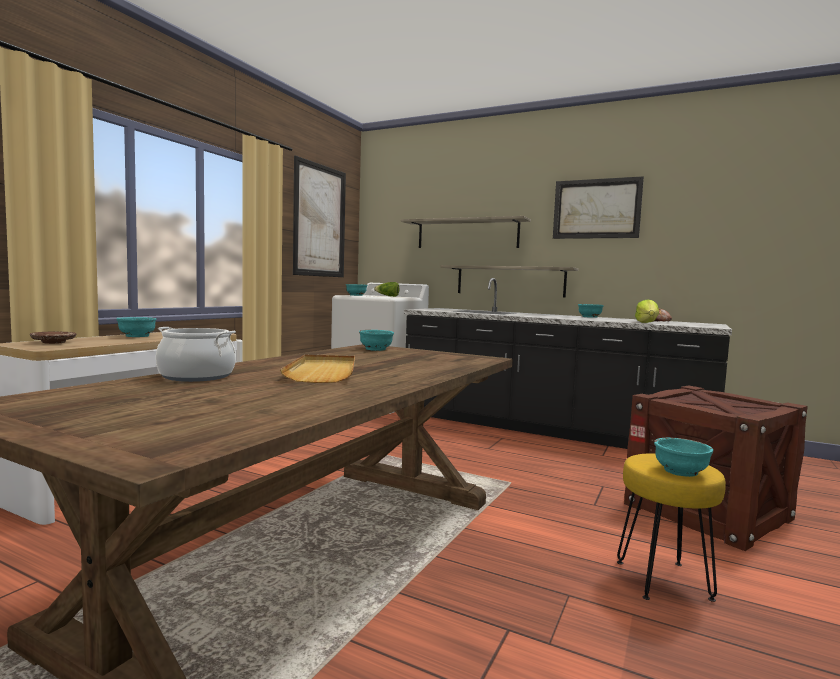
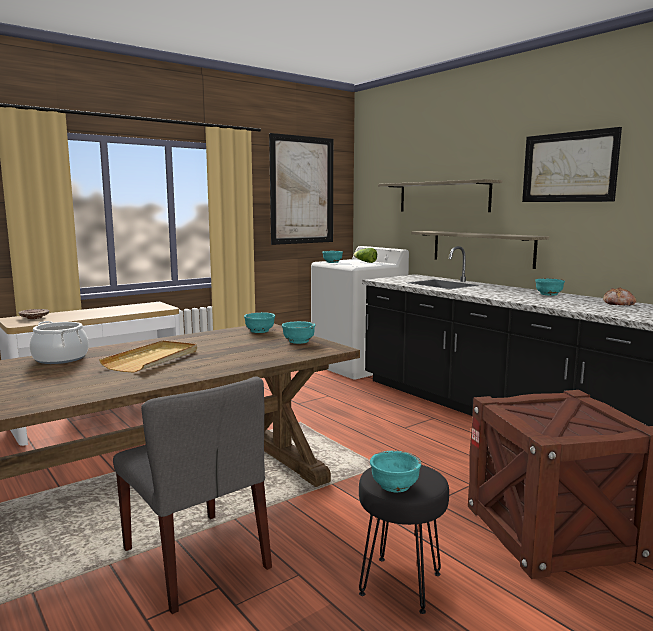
camera: 25 degrees right, 5 degrees up
(137, 336) = (100, 311): turquoise bowl -> turquoise bowl (298, 341)
(447, 606) = (196, 559): none -> grey chair
(647, 323) = (584, 309): lettuce -> none
(664, 580) = (401, 584): yellow stool -> black stool

